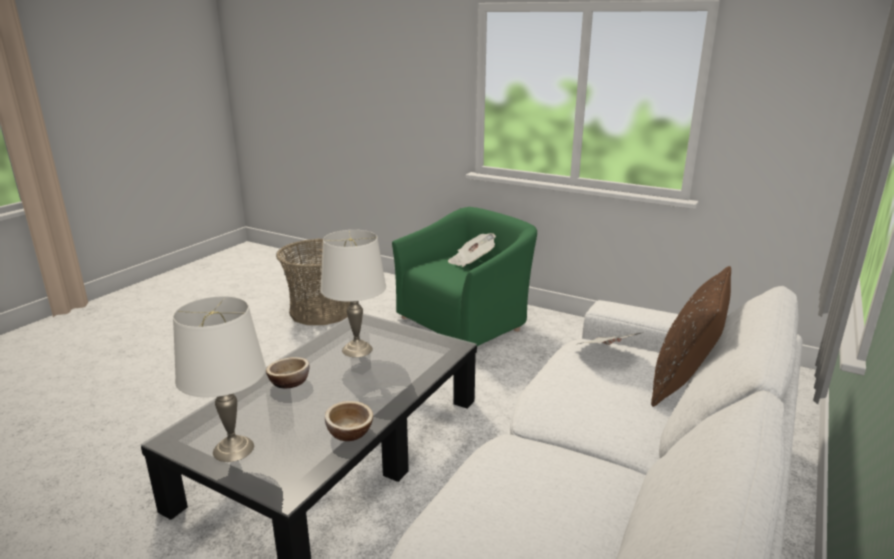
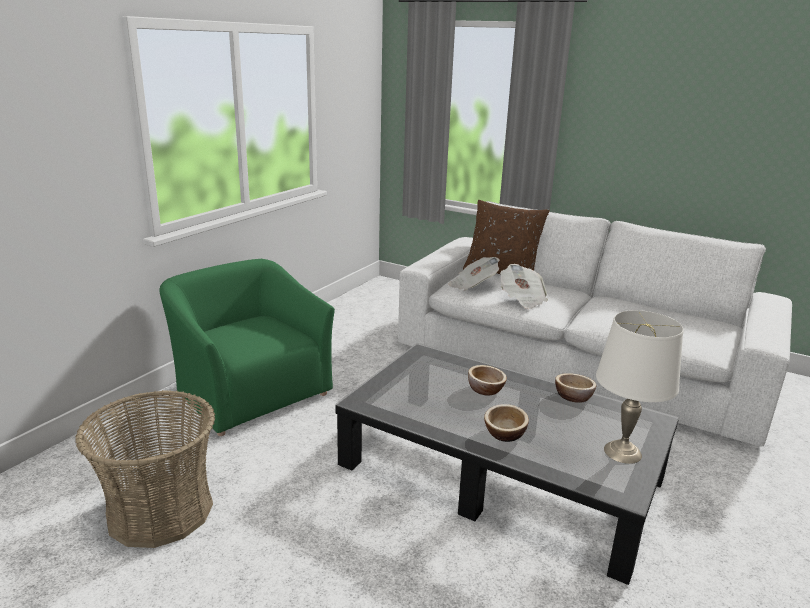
camera: 90 degrees left, 0 degrees up
(357, 349) = (432, 398): white table lamp -> none
(371, 377) = (485, 389): none -> bowl
(471, 261) = (235, 326): newspaper -> newspaper (522, 299)

